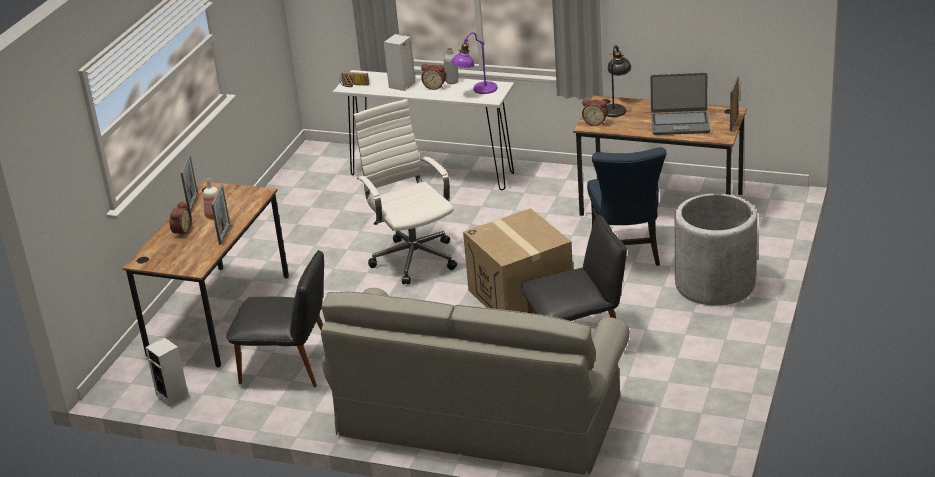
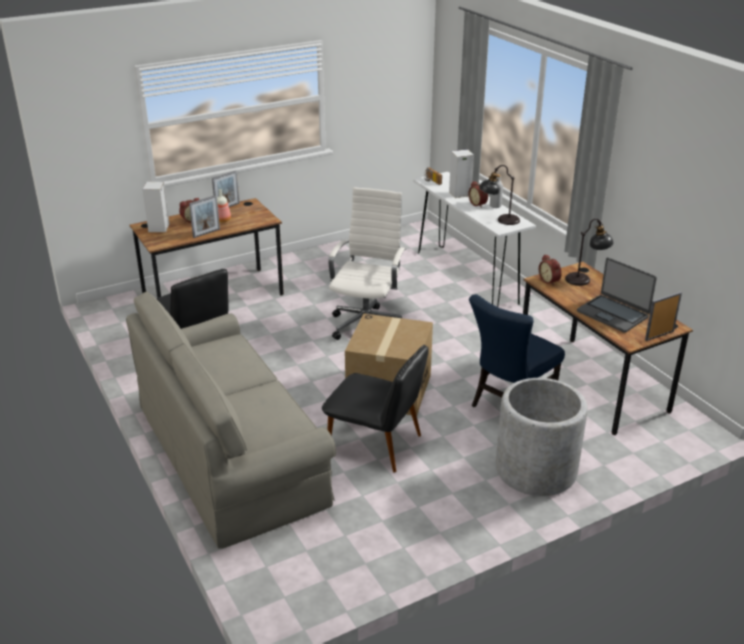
camera: 40 degrees right, 0 degrees up
(173, 395) = (116, 328): speaker -> speaker (159, 228)
(476, 92) = (498, 219): purple table lamp -> grey table lamp

